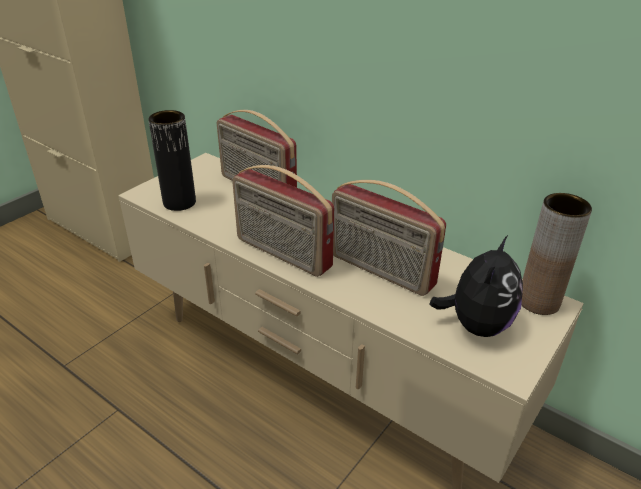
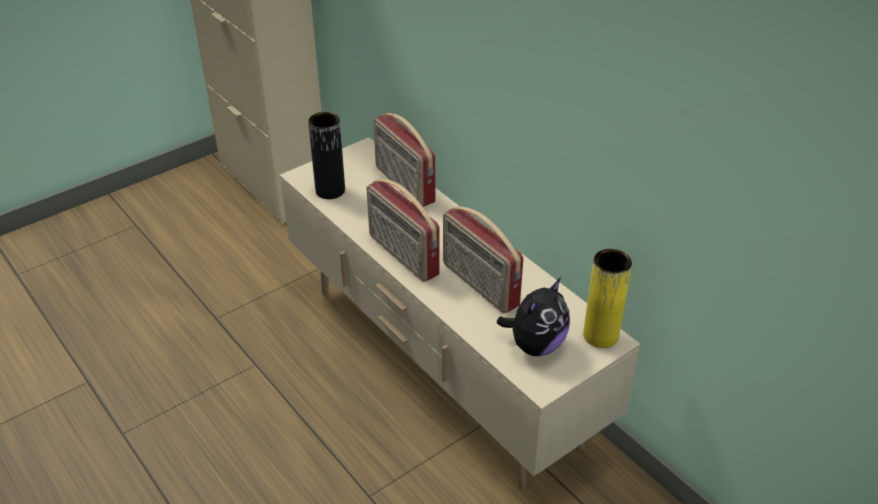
camera: 15 degrees right, 5 degrees up
(538, 302) = (600, 335): brown vase -> yellow vase

